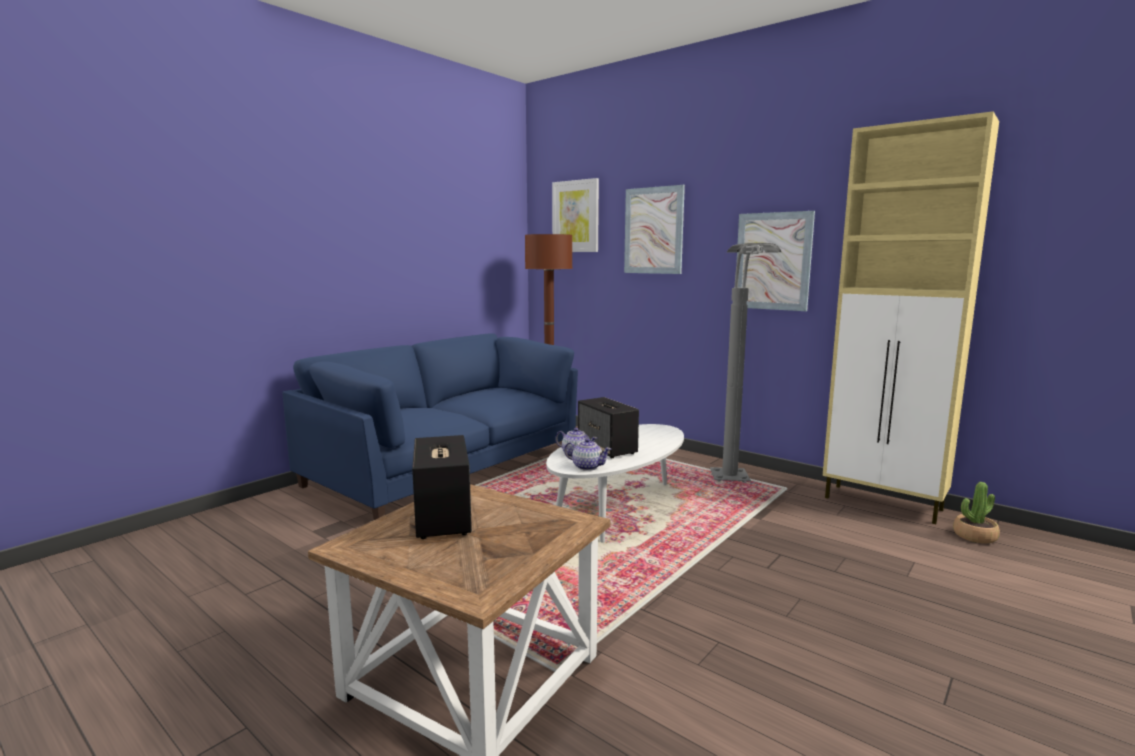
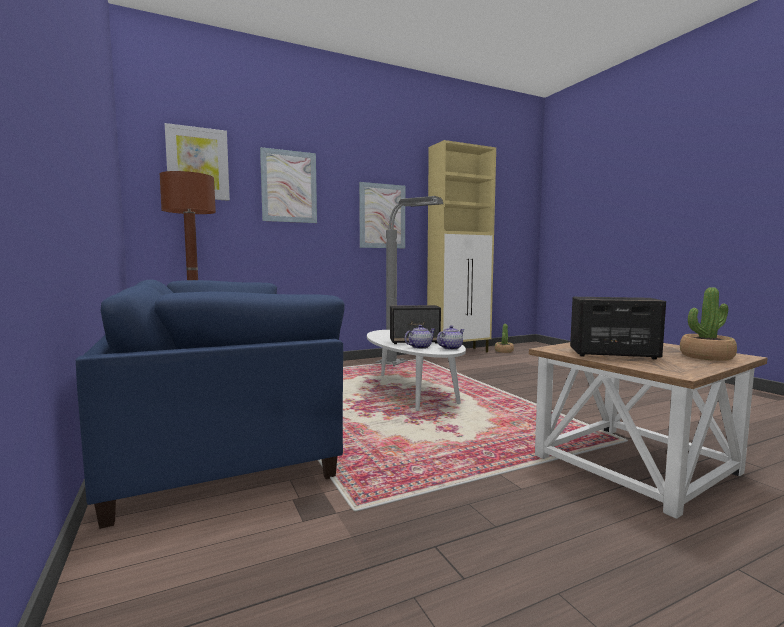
camera: 65 degrees left, 5 degrees down
(457, 571) = (706, 356): none -> potted plant

